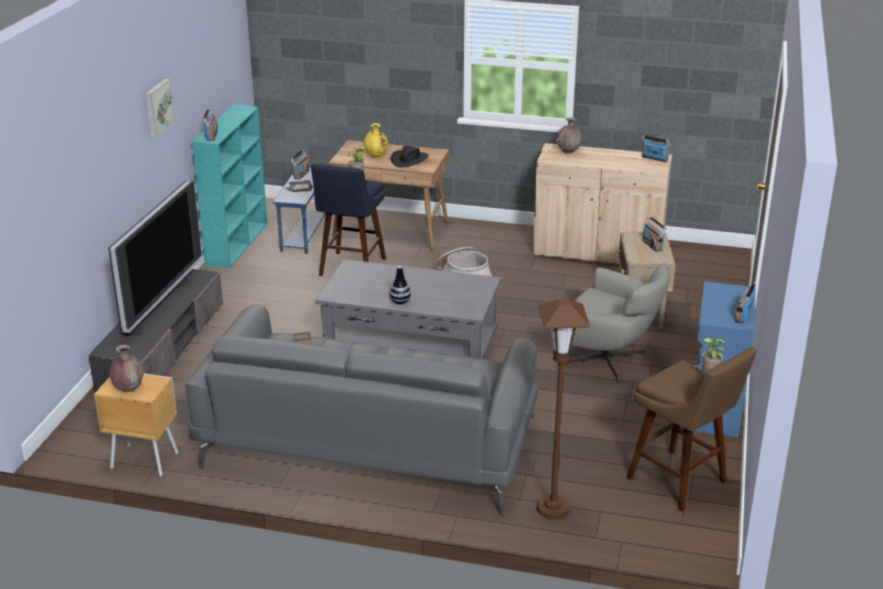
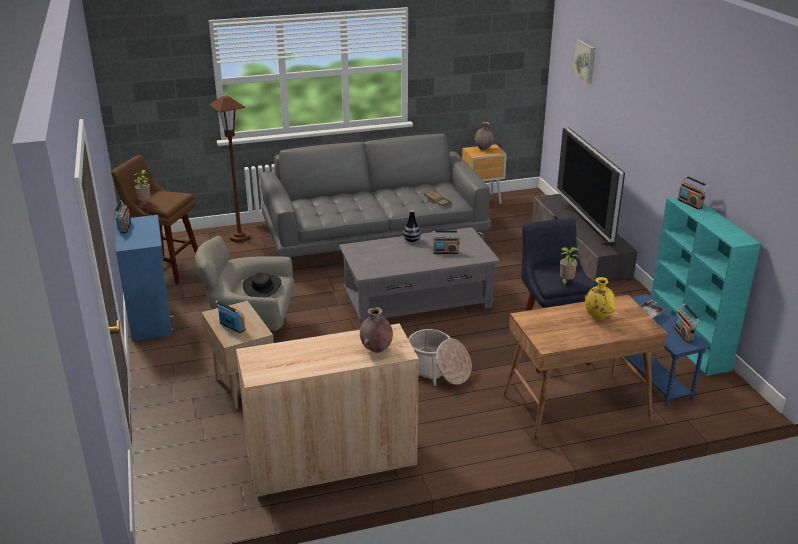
camera: 150 degrees right, 0 degrees up
(157, 107) = (672, 122): picture -> picture (585, 61)
(409, 159) = (559, 323): black hat -> black hat (262, 287)
(654, 158) = (263, 371): radio -> radio (445, 252)

